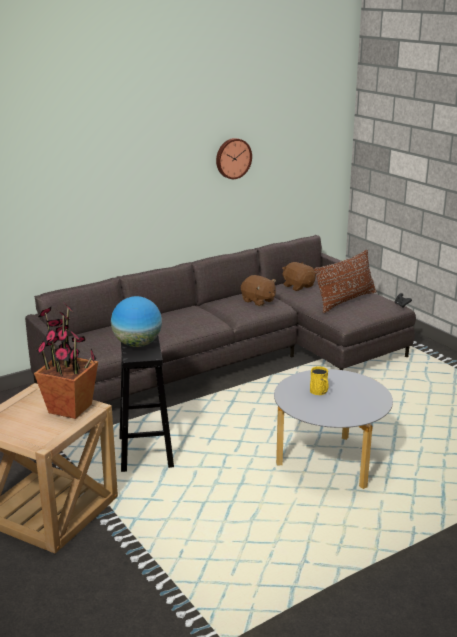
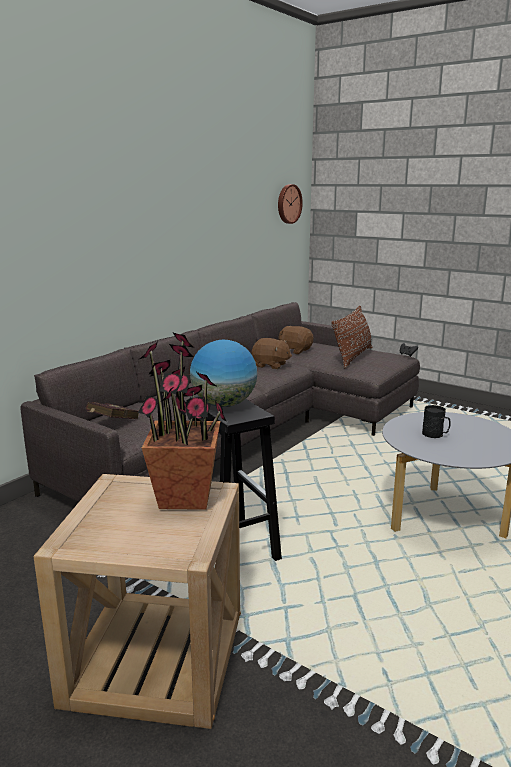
camera: 20 degrees left, 5 degrees down
(86, 340) = (111, 423): none -> red book
(232, 158) = (221, 217): wall clock -> wall clock (288, 204)
(320, 392) = (435, 434): yellow mug -> black mug

